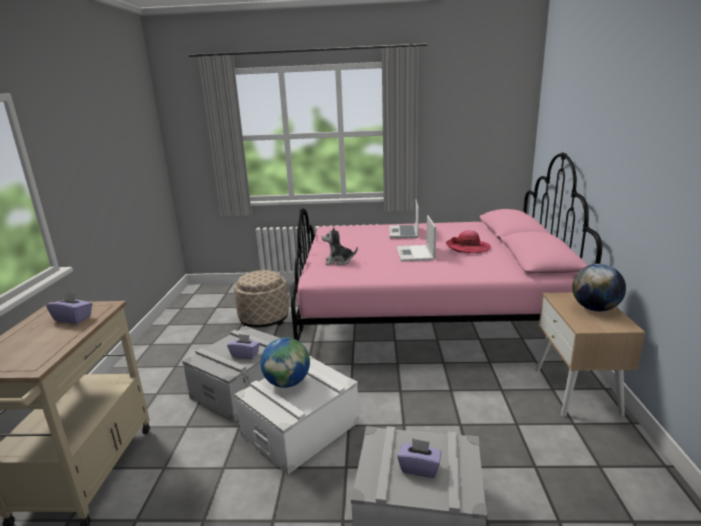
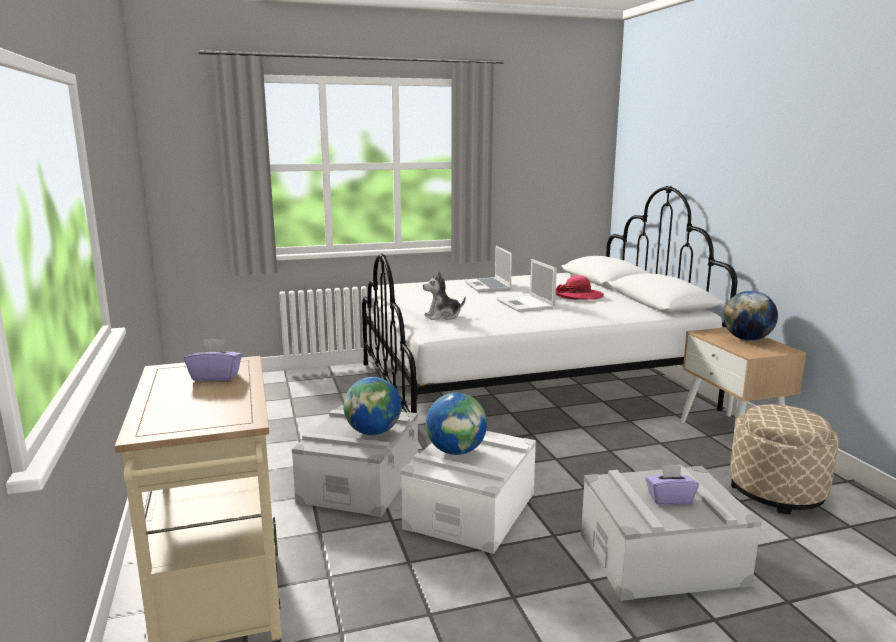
camera: 20 degrees left, 5 degrees down
(245, 354) = (373, 432): purple tissue box -> globe
(264, 318) = (322, 408): beige ottoman -> beige ottoman (776, 491)
(426, 317) = (527, 386): pink bed -> white bed

